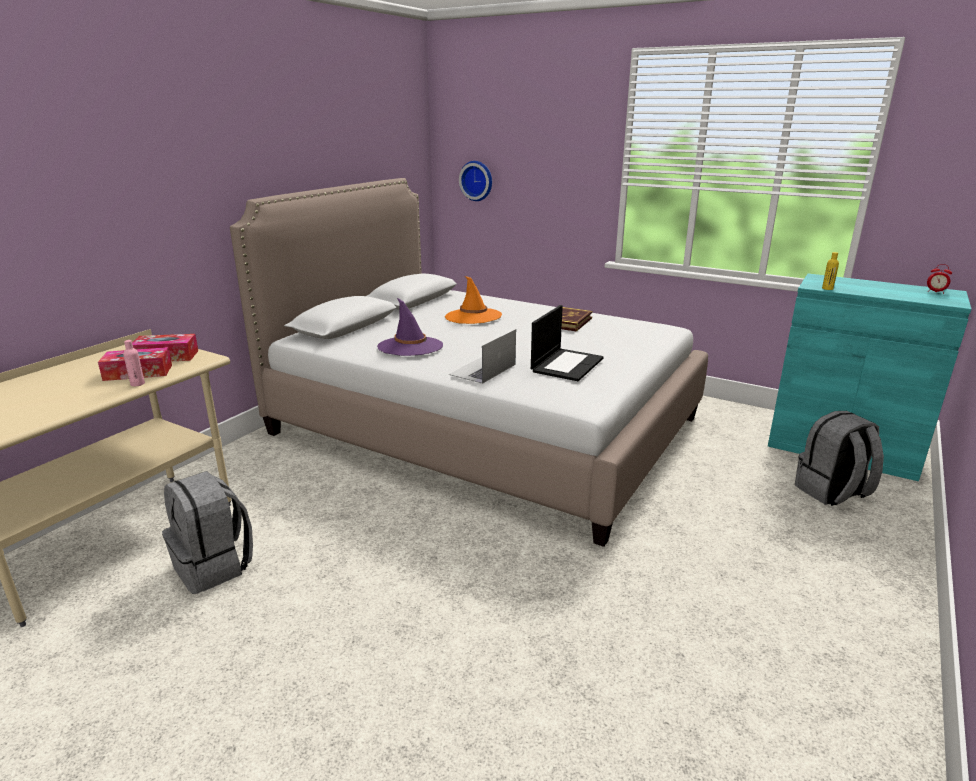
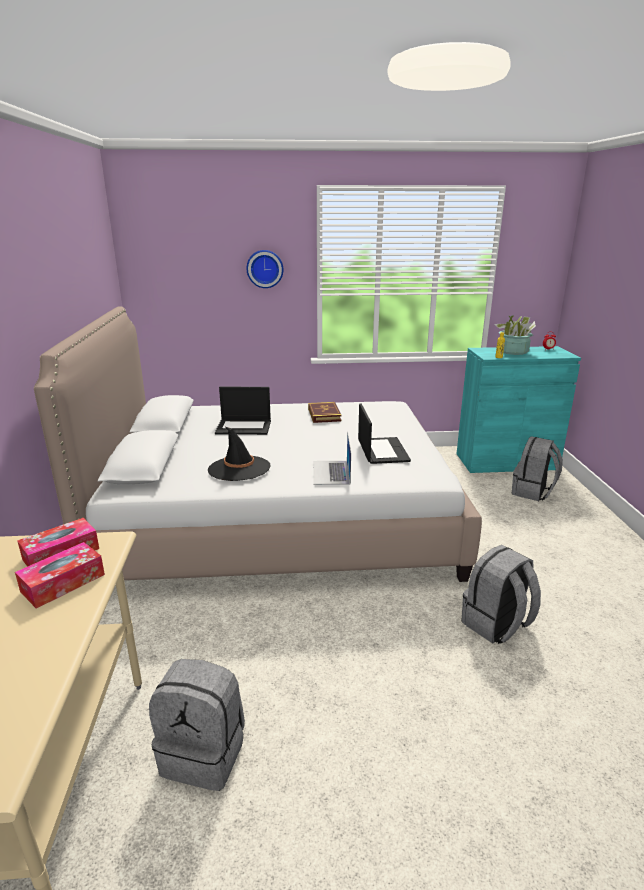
camera: 35 degrees left, 0 degrees up
(137, 384) = (89, 595): pink bottle -> none
(410, 346) = (239, 468): purple hat -> black hat
(473, 316) = (244, 427): orange hat -> laptop
(477, 180) = (176, 301): wall clock -> wall clock (265, 268)
(579, 597) = (496, 625): none -> grey backpack
(867, 286) = (513, 351): none -> potted plant

